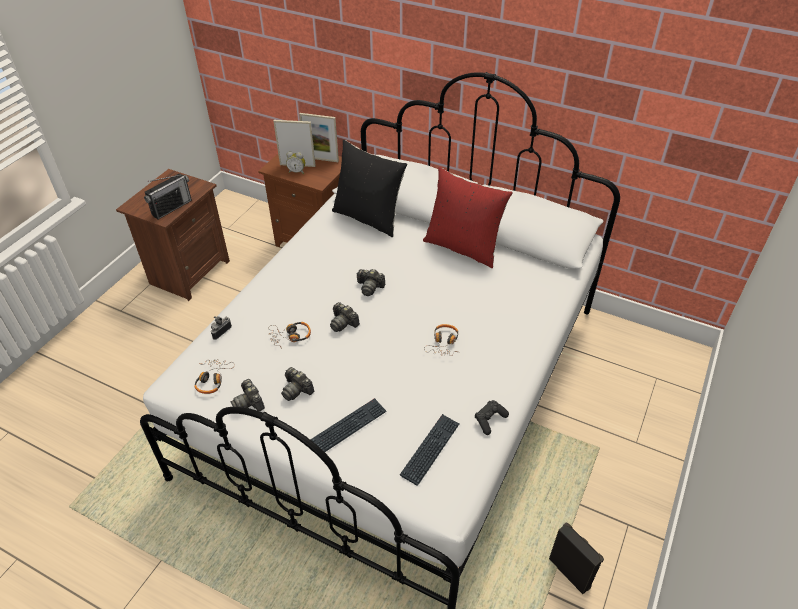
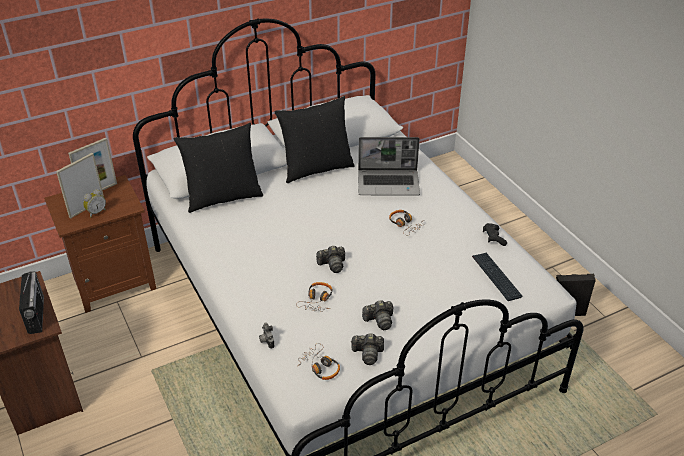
camera: 55 degrees left, 5 degrees down
(348, 427) = (442, 308): keyboard -> none
(370, 287) = (307, 233): camera -> none
(463, 247) = (316, 168): red pillow -> black pillow
(493, 303) = (389, 183): none -> laptop

